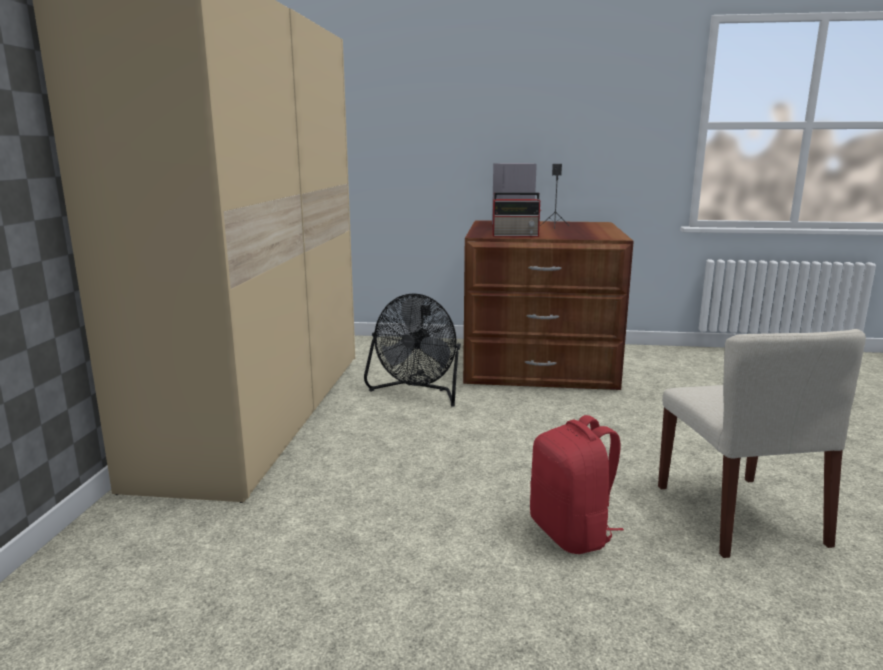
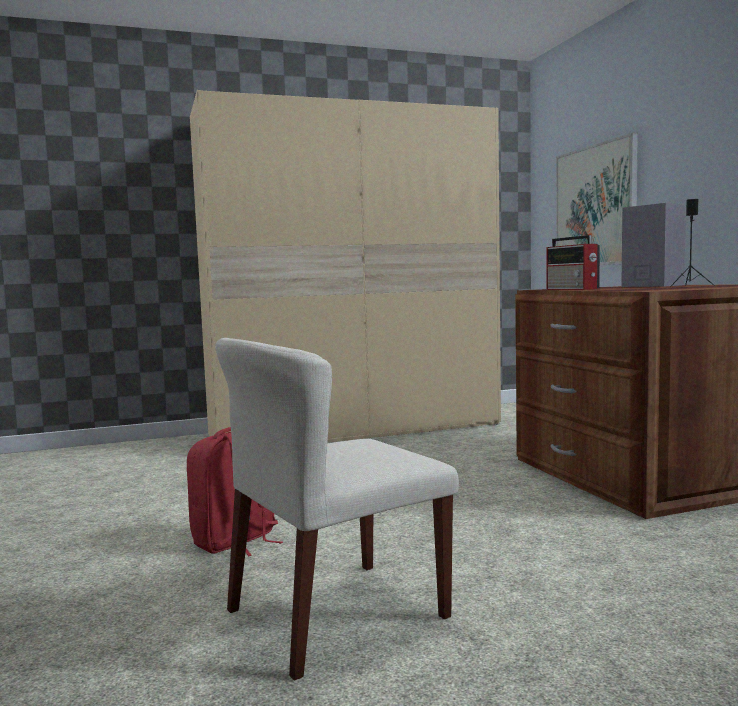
camera: 65 degrees right, 10 degrees down
(388, 146) = (595, 206): none -> picture
(416, 391) = (467, 451): black fan -> none

